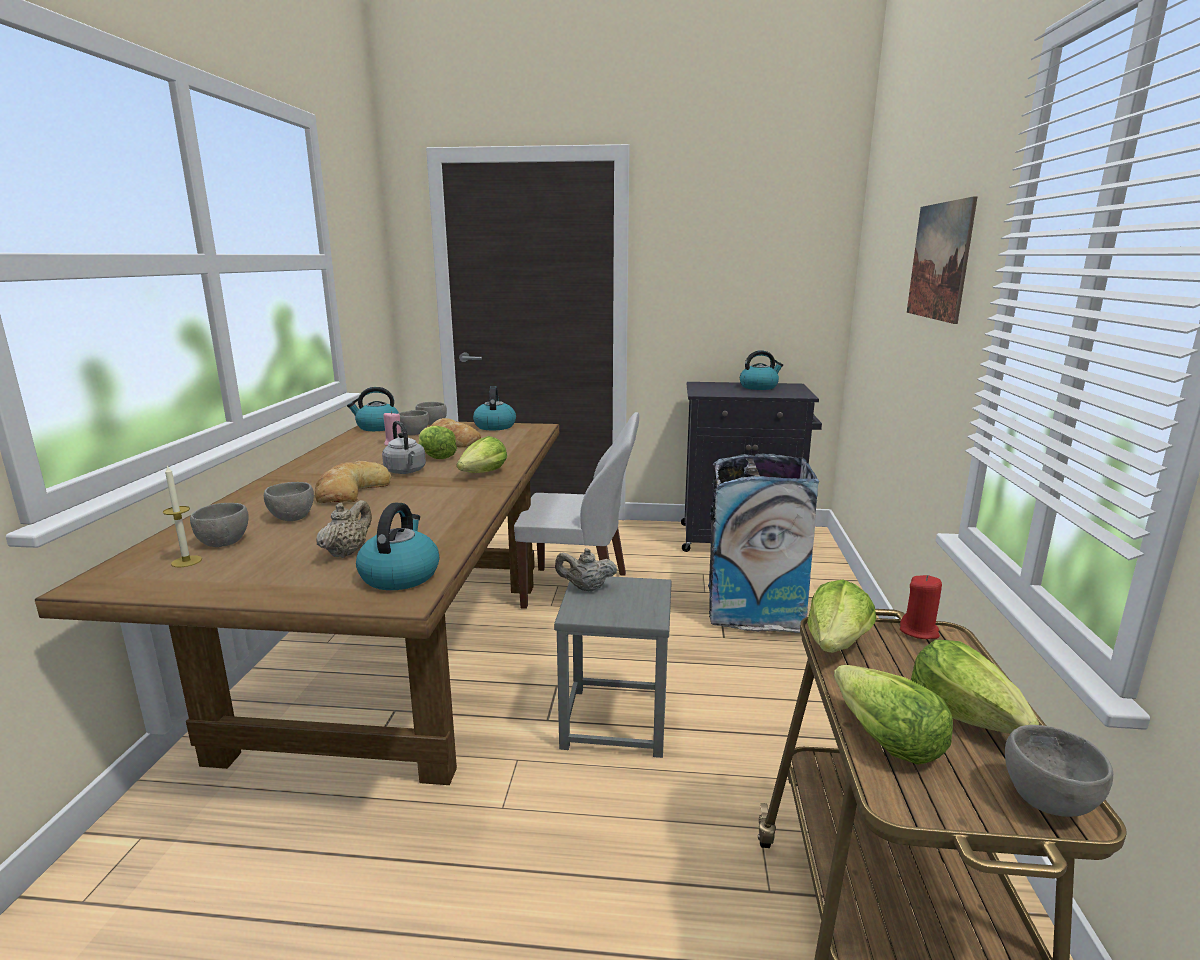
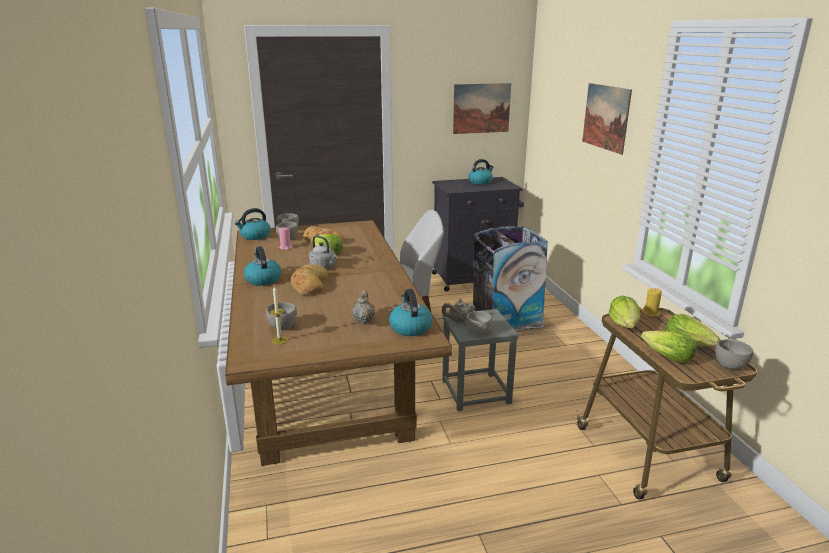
camera: 20 degrees left, 5 degrees up
(291, 518) = (299, 306): grey bowl -> grey bowl (478, 331)
(483, 474) = (373, 262): lettuce -> none
(494, 426) = (334, 226): kettle -> kettle (263, 279)
(772, 273) = (481, 108): none -> picture
(919, 631) = (651, 313): red candle -> yellow candle

